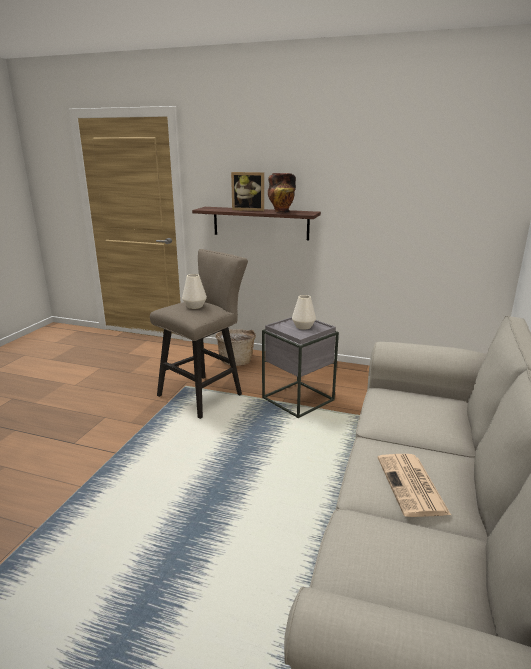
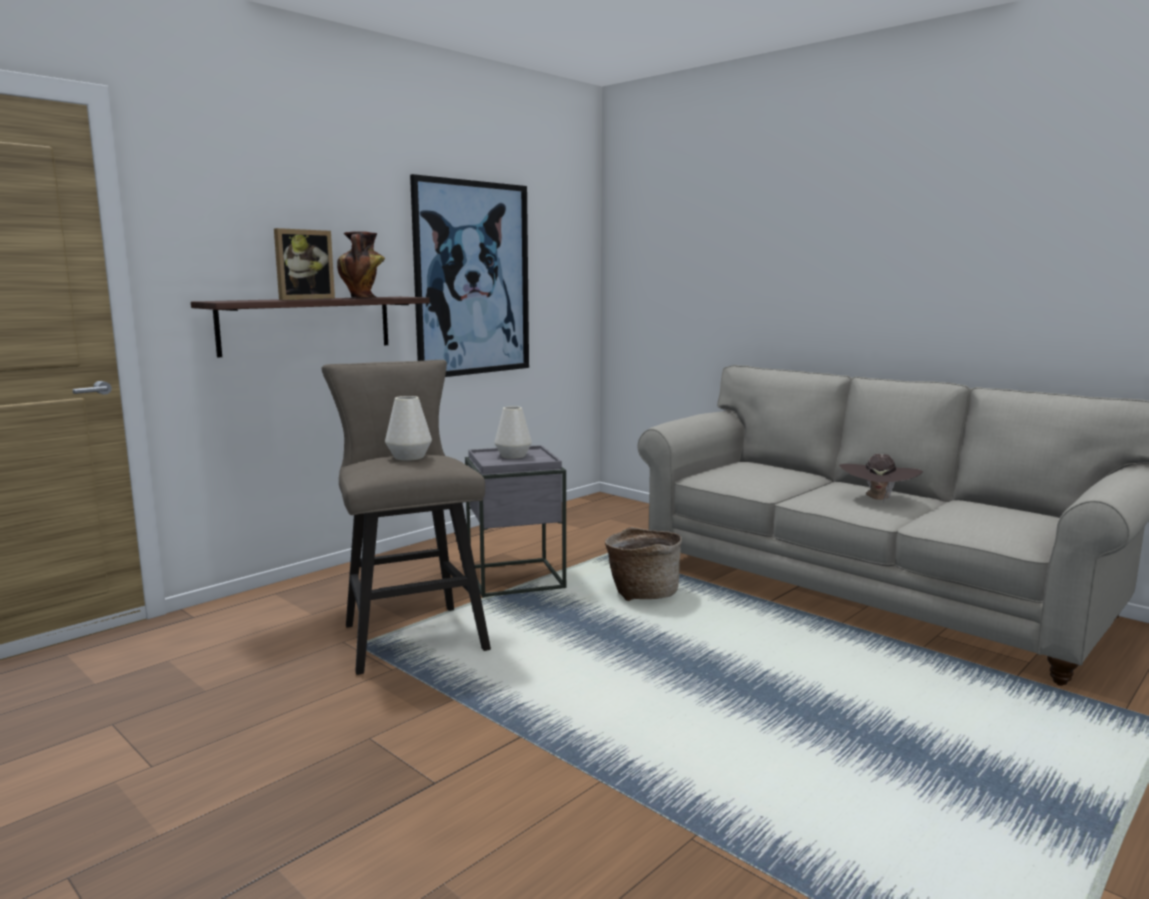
camera: 65 degrees left, 10 degrees down
(236, 361) = (330, 592): basket -> basket (642, 593)
(381, 203) = (472, 279): none -> picture
(412, 486) = (877, 500): newspaper -> brown hat

